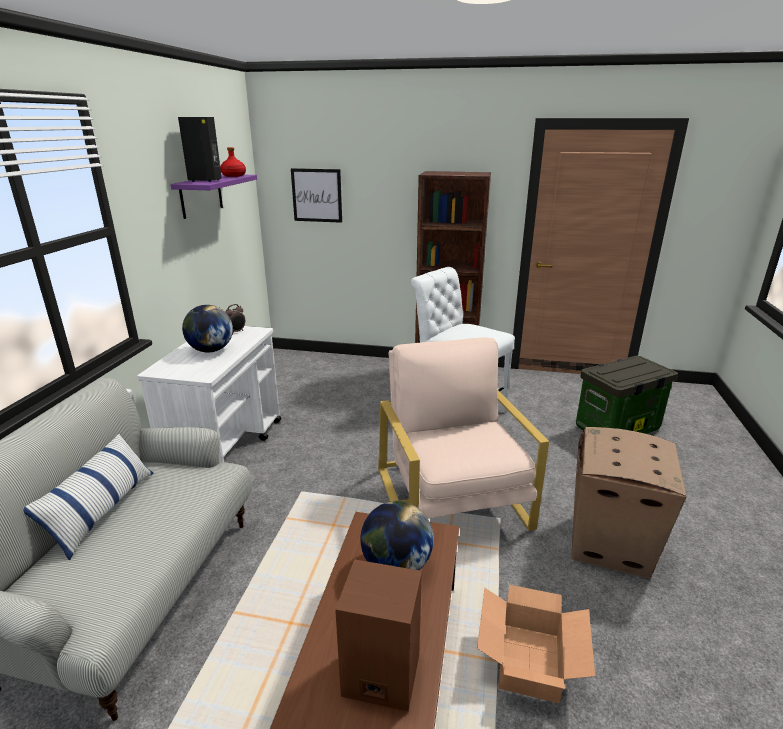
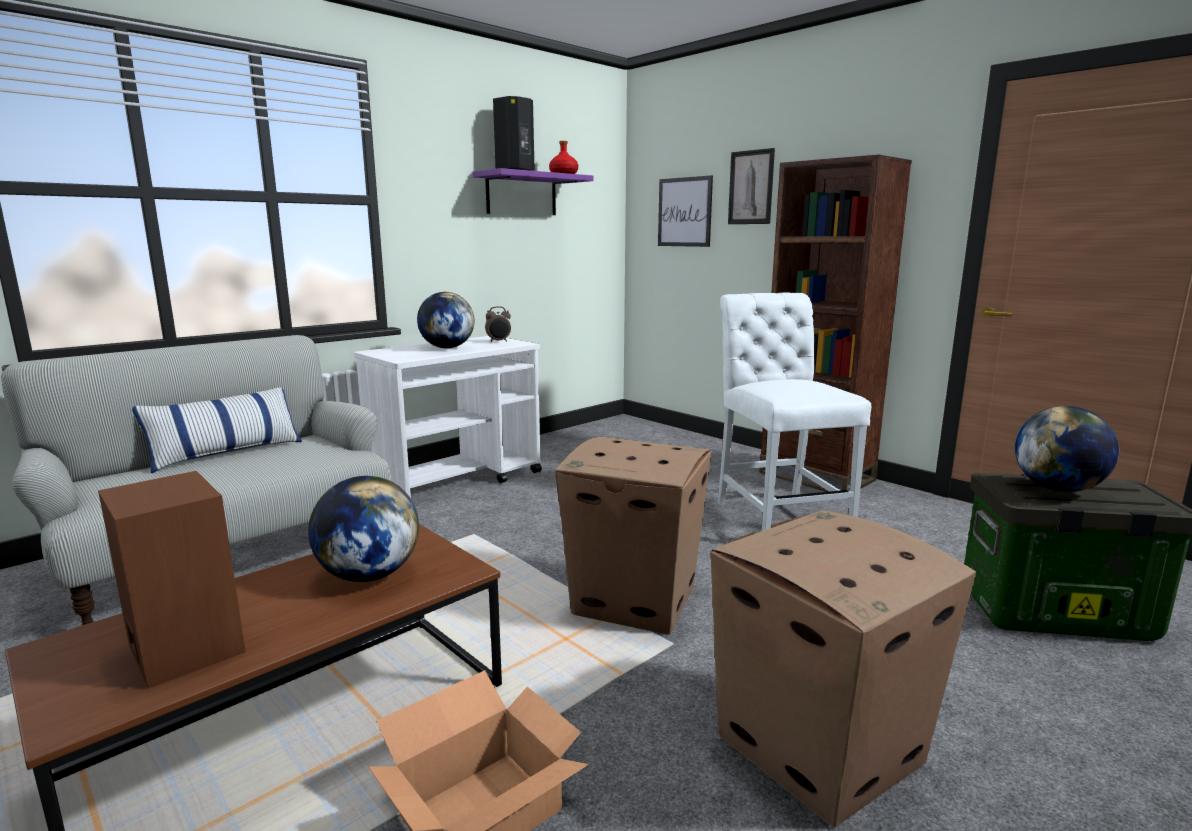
camera: 35 degrees right, 10 degrees down
(374, 180) = (751, 187): none -> picture
(452, 498) = (636, 599): beige armchair -> cardboard box
(623, 371) = (1057, 489): none -> globe

